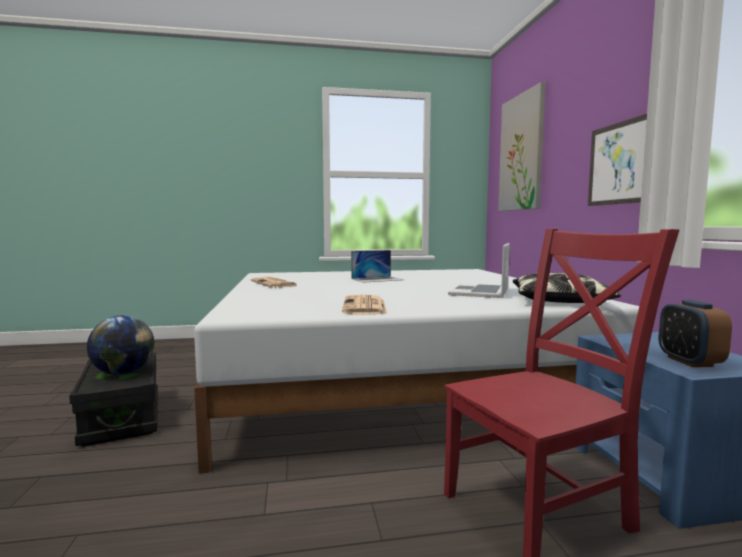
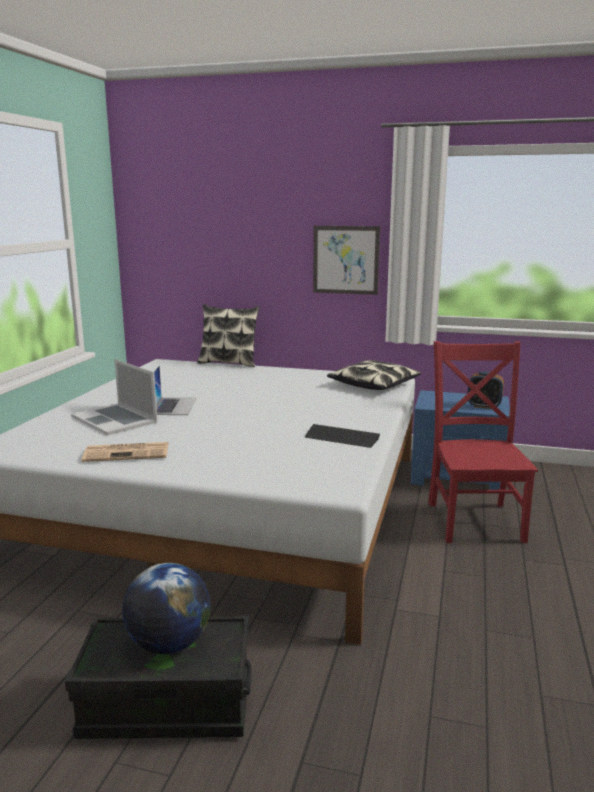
camera: 65 degrees left, 10 degrees up
(365, 306) = (341, 437): newspaper -> keyboard
(480, 291) = (307, 391): laptop -> laptop (115, 419)
(510, 275) = (229, 363): none -> pillow
(521, 153) = (196, 223): picture -> none

